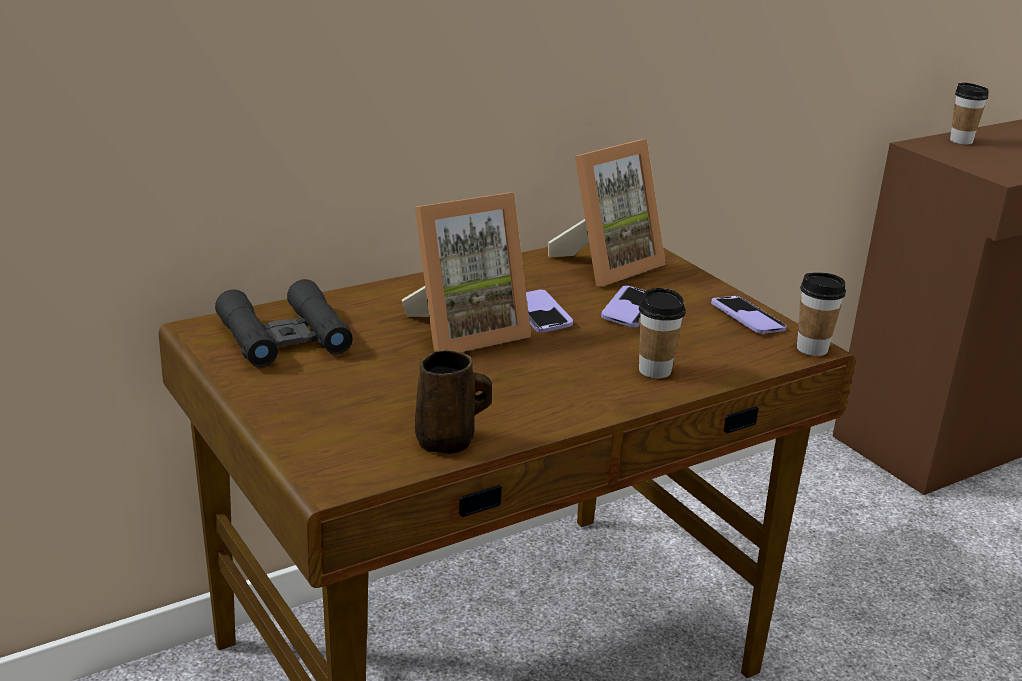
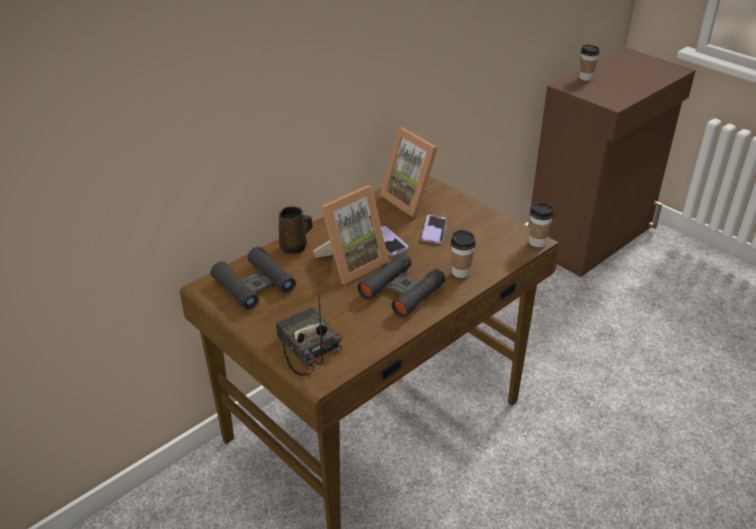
camera: 10 degrees left, 10 degrees up
(330, 433) = (306, 347): none -> radio
(448, 441) = (369, 341): brown mug -> brown mug (295, 247)
(537, 381) = (402, 291): none -> black binoculars
(606, 265) = (412, 200): picture frame -> picture frame turned 105 degrees clockwise
(747, 317) = (498, 225): phone -> none

